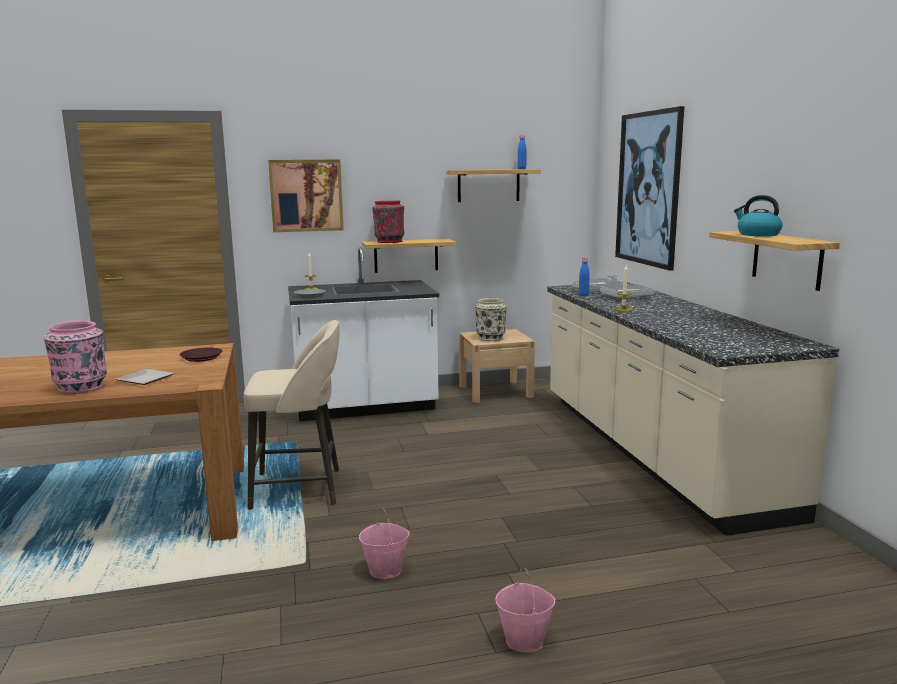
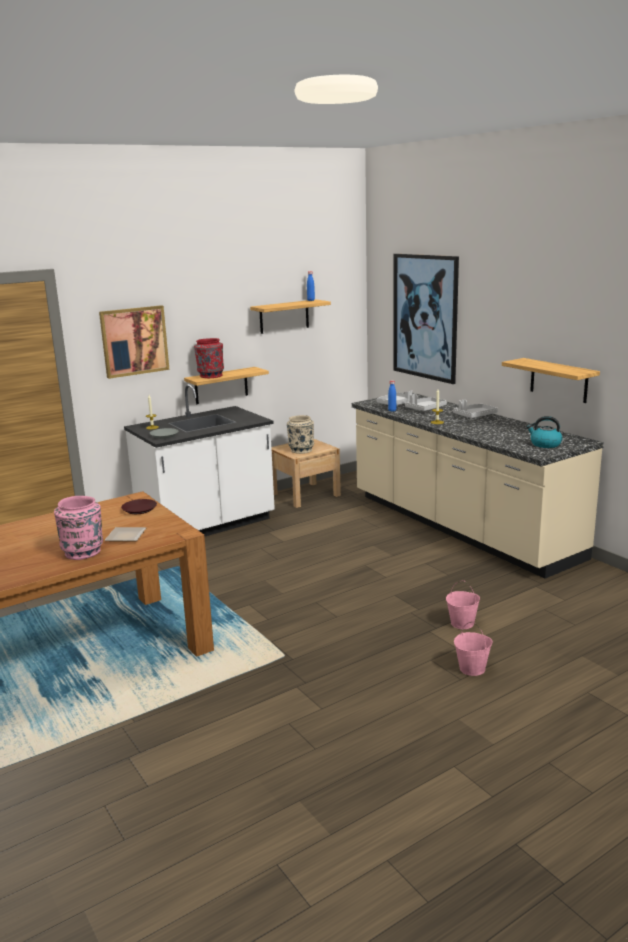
camera: 20 degrees left, 5 degrees up
(300, 489) = (223, 604): beige stool -> none
(386, 570) = (347, 647): pink bucket -> pink bucket (462, 623)
(681, 307) = (474, 416): none -> grey tray
(757, 234) = (539, 364): kettle -> kettle (545, 444)

